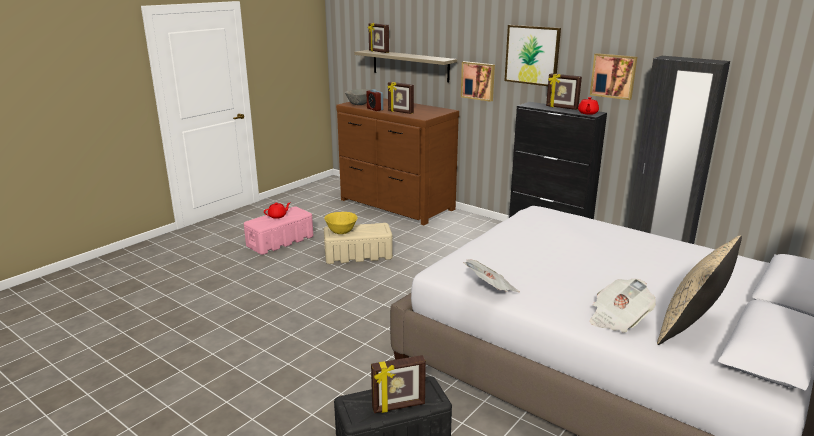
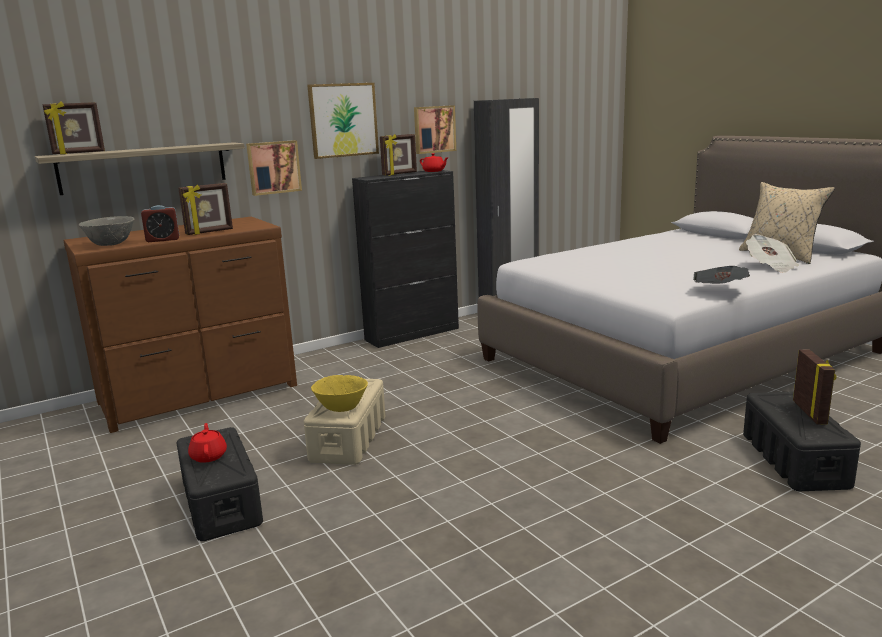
camera: 70 degrees left, 5 degrees down
(280, 241) = (221, 502): pink storage box -> black storage box

